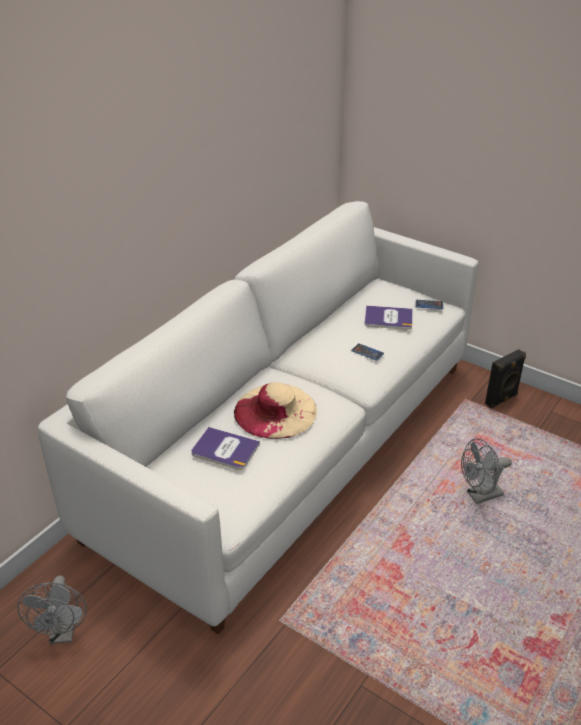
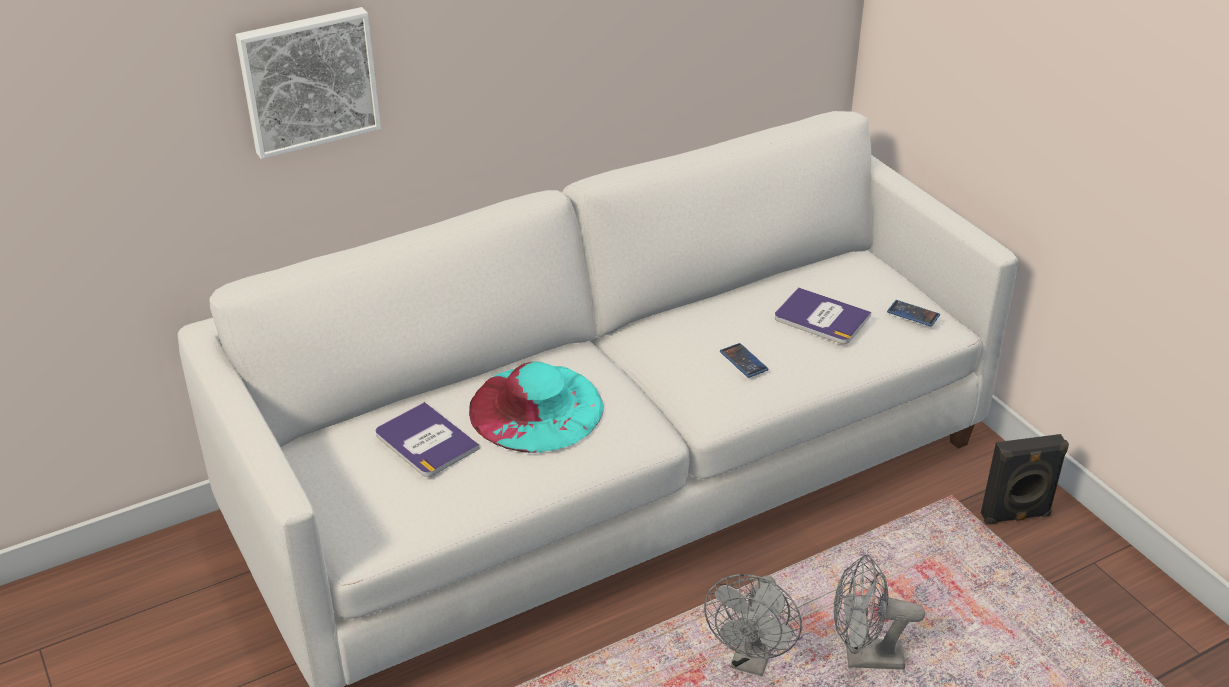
camera: 25 degrees right, 0 degrees up
(63, 633) = (145, 633): grey fan -> grey fan (752, 660)
(94, 240) = (308, 80): none -> picture
(275, 411) = (536, 408): beige hat -> turquoise hat

